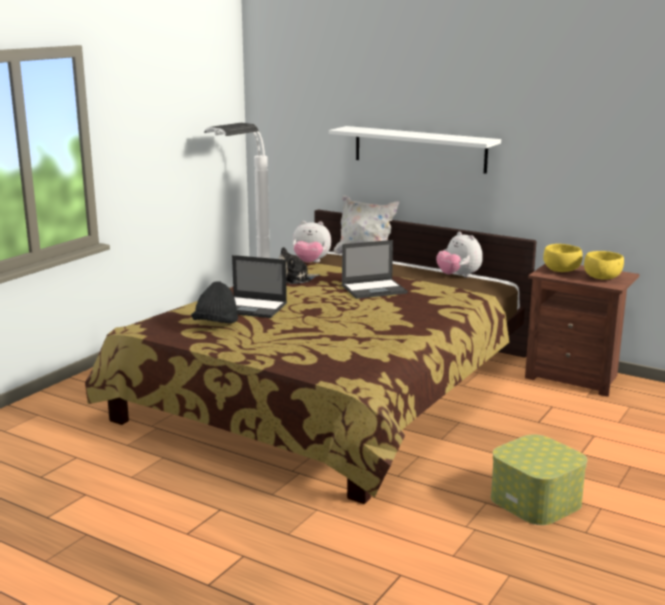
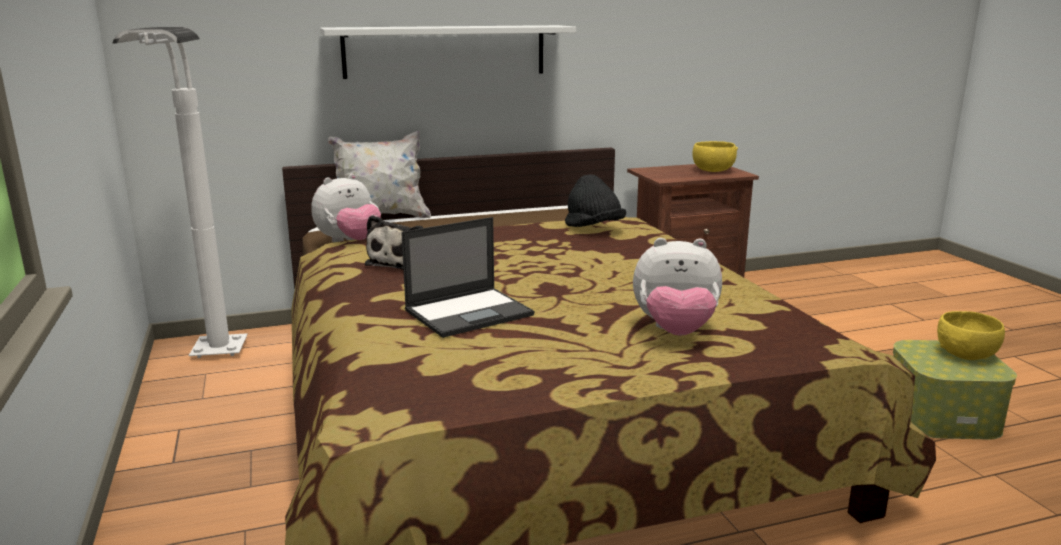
camera: 50 degrees left, 0 degrees up
(216, 325) = (497, 354): black hat -> black hat (593, 229)
(374, 289) = (530, 243): laptop -> none
(458, 276) = (542, 211): plush toy -> plush toy (675, 331)
(562, 270) = (667, 173): yellow bowl -> yellow bowl (966, 354)

